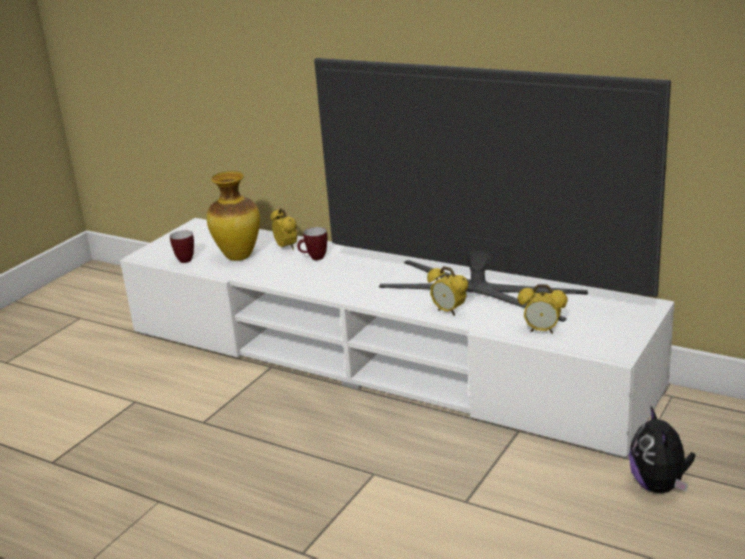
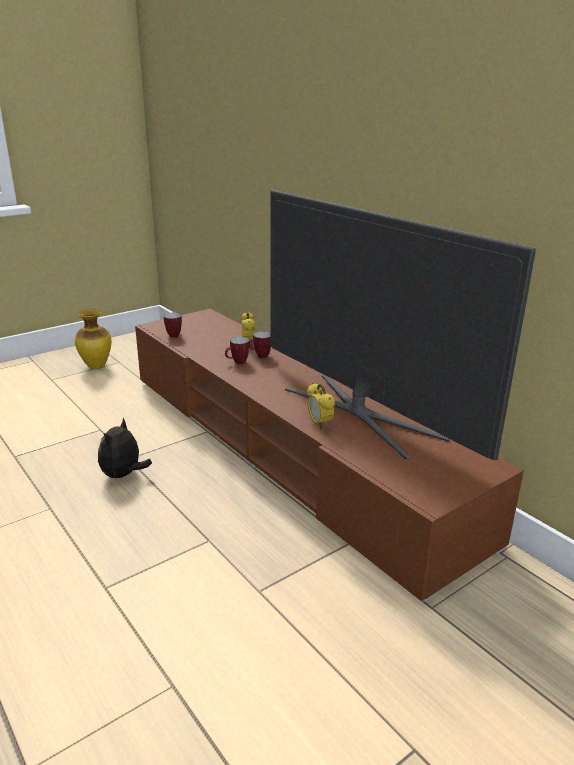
camera: 20 degrees right, 0 degrees up
(238, 257) = (209, 342): vase -> vase (95, 366)
(296, 272) = (237, 362): none -> mug
(380, 360) = (286, 449): white tv stand -> brown tv stand
(542, 331) = (381, 462): alarm clock -> none
(659, 486) = (435, 641): plush toy -> plush toy (123, 475)

